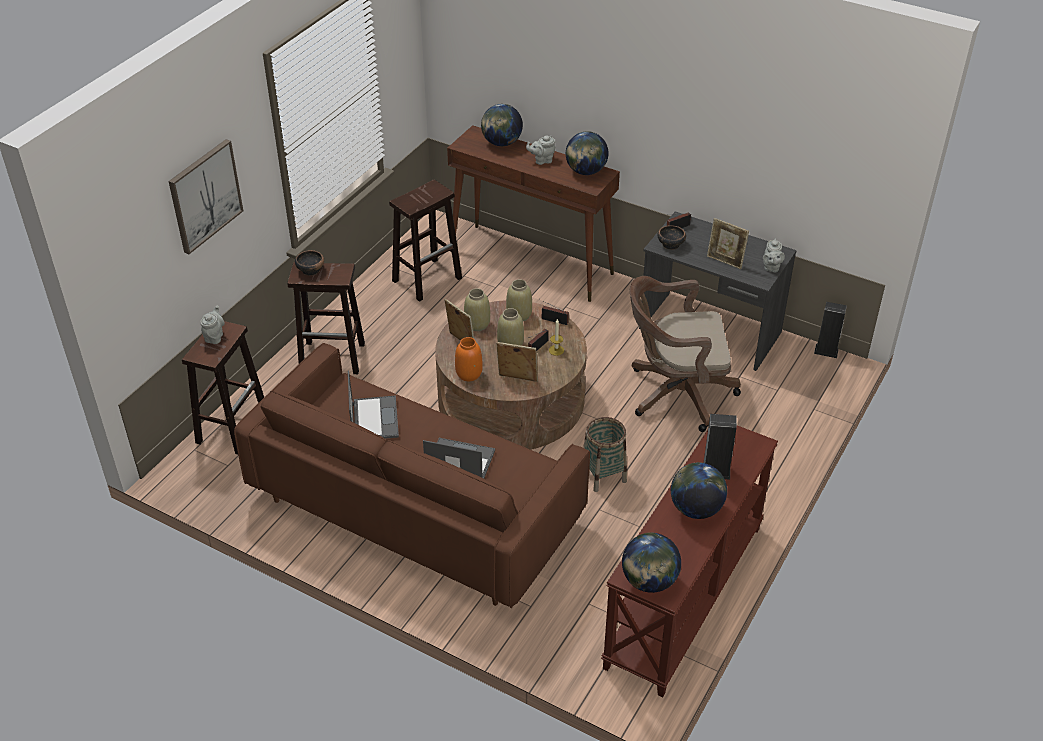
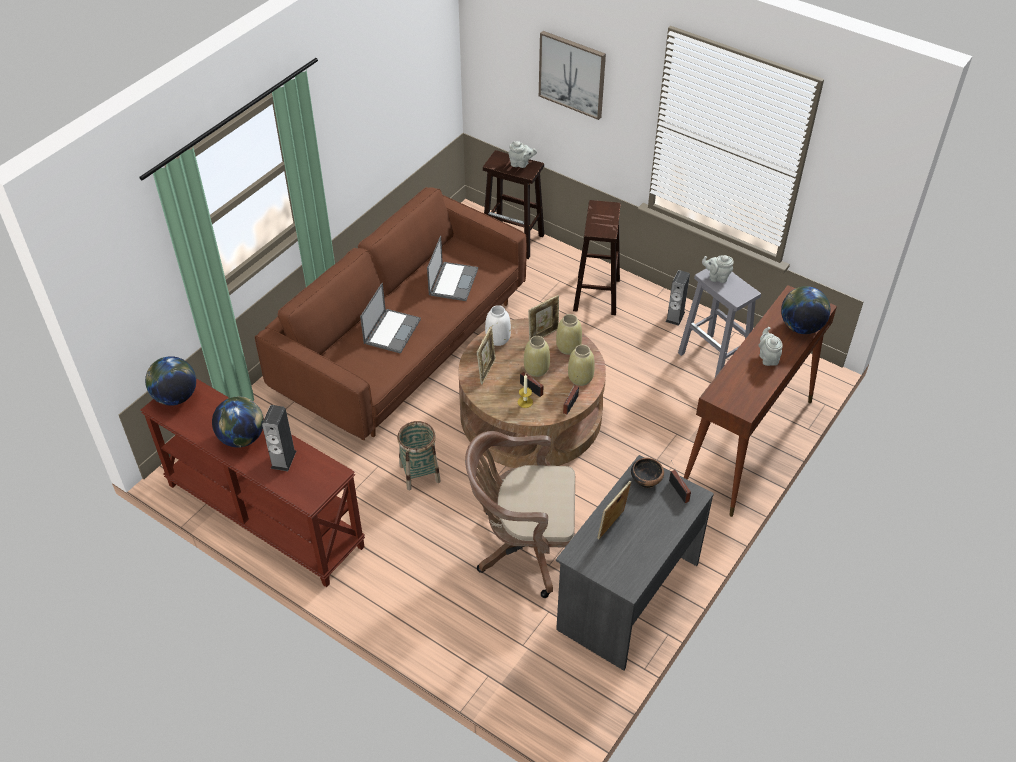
camera: 95 degrees right, 5 degrees up
(310, 270) = (607, 212): bowl -> none
(374, 418) = (453, 281): laptop -> laptop turned 75 degrees counterclockwise
(427, 279) = (714, 360): brown stool -> grey stool
(469, 374) = (497, 338): orange vase -> white vase
(586, 171) = (747, 393): globe -> none
(675, 394) = (525, 546): brown office chair -> brown office chair turned 90 degrees counterclockwise
(771, 267) = (599, 570): grey teapot -> grey teapot (717, 277)
(826, 351) = (587, 713): speaker -> speaker (675, 316)

